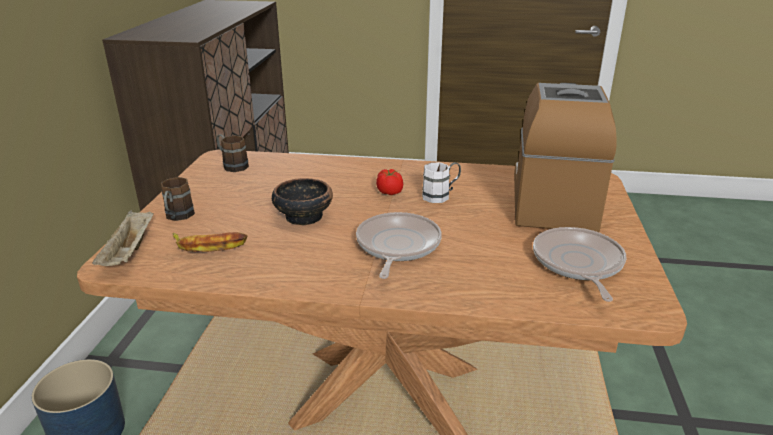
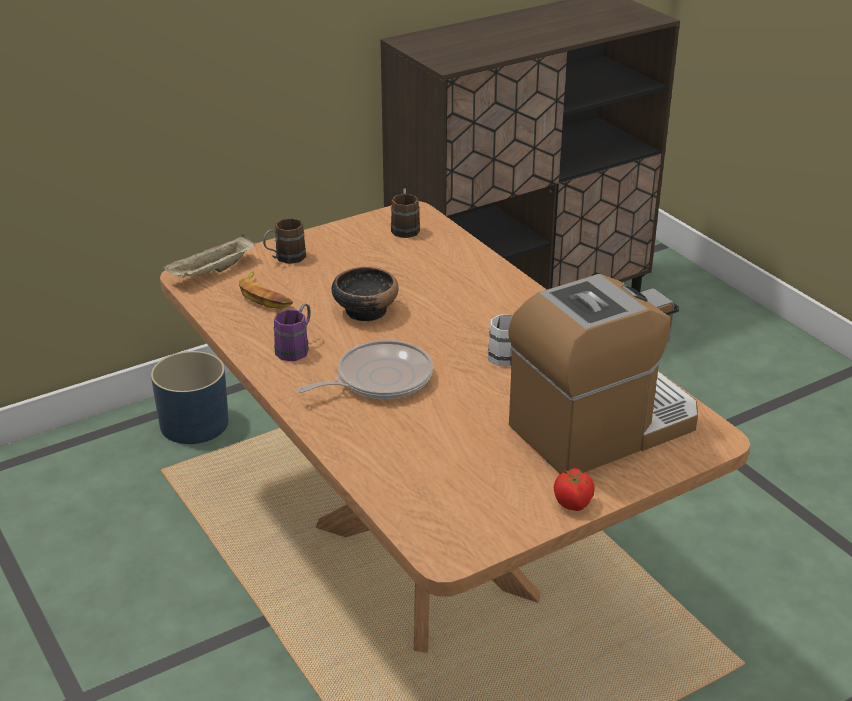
camera: 50 degrees right, 5 degrees up
(303, 261) = (296, 348): none -> purple mug
(389, 192) = (475, 329): tomato -> tomato (573, 503)
(578, 264) = (480, 487): frying pan -> none

